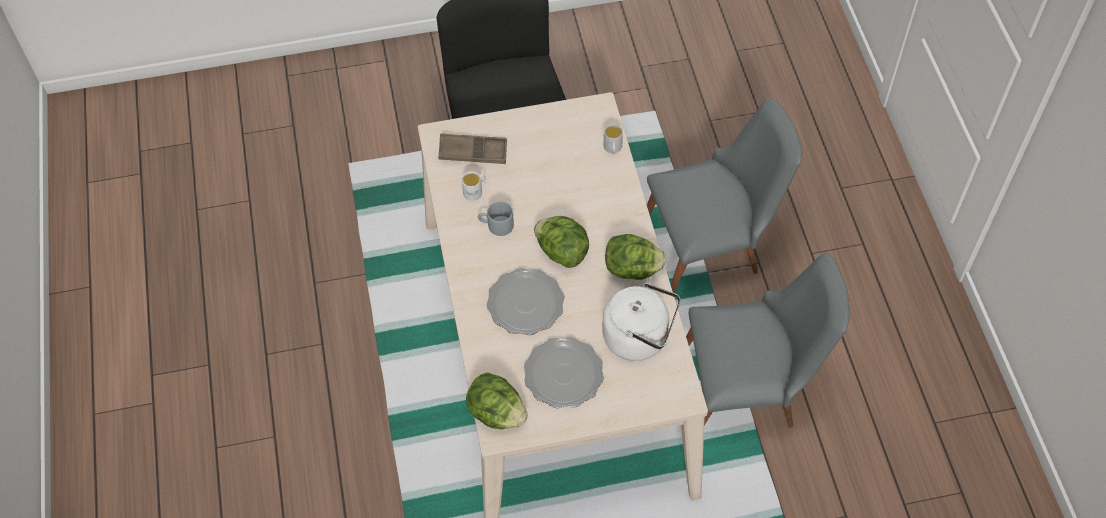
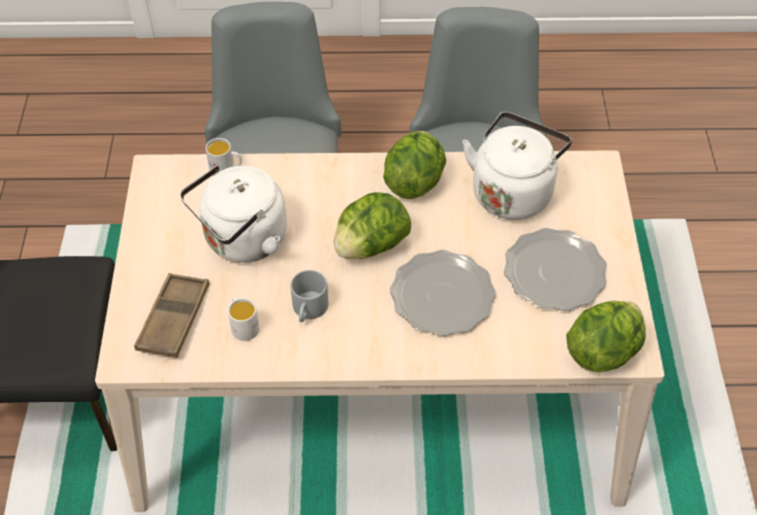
camera: 80 degrees left, 5 degrees down
(547, 174) = (242, 241): none -> white kettle

